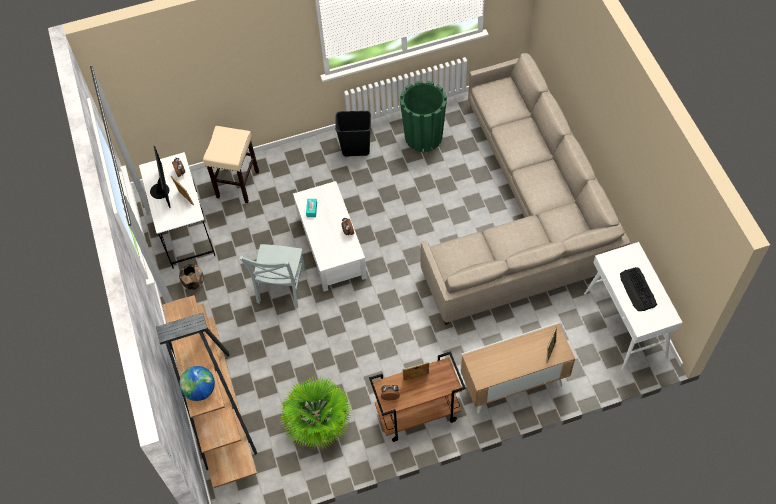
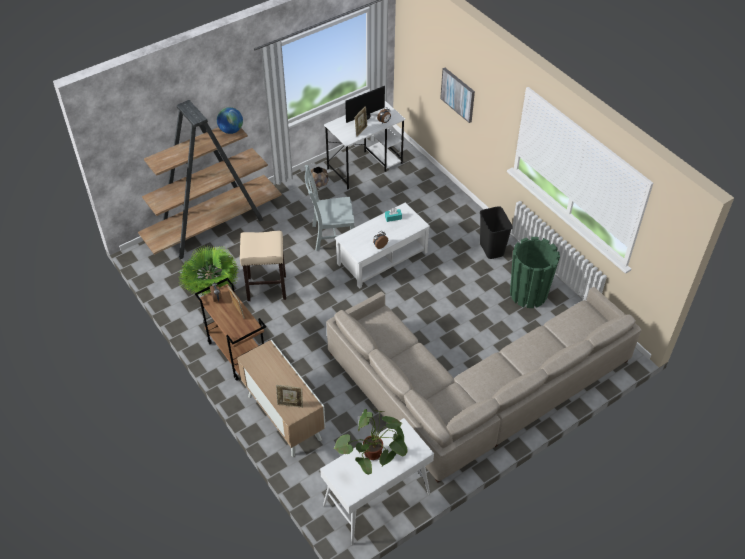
camera: 70 degrees right, 10 degrees down
(200, 390) = (166, 158): globe -> globe (231, 130)
(222, 77) = (458, 94): none -> picture
(238, 185) = (420, 184): beige stool -> beige stool (266, 288)
(637, 290) = (375, 461): keyboard -> potted plant

